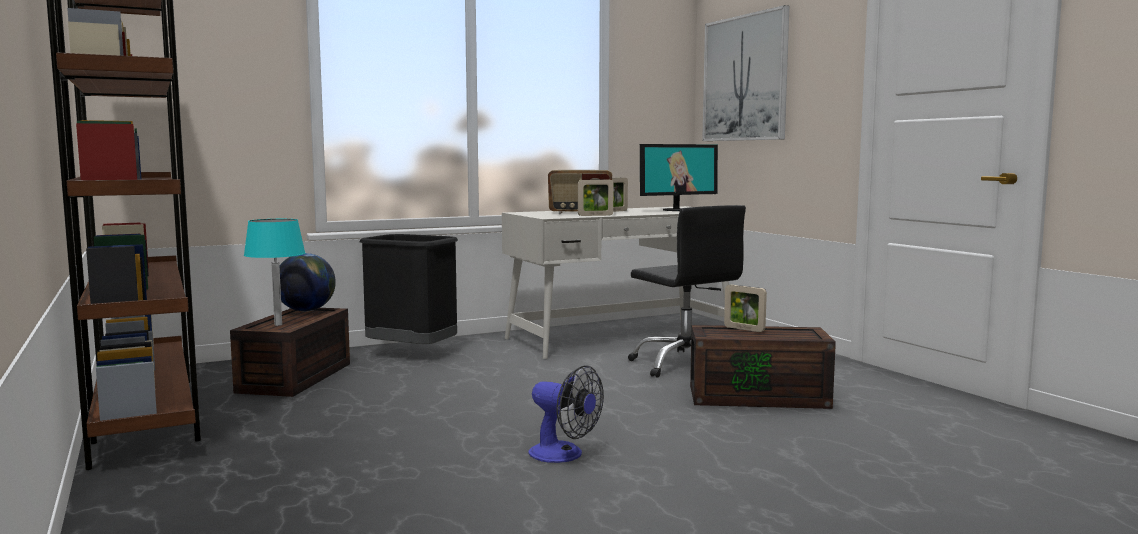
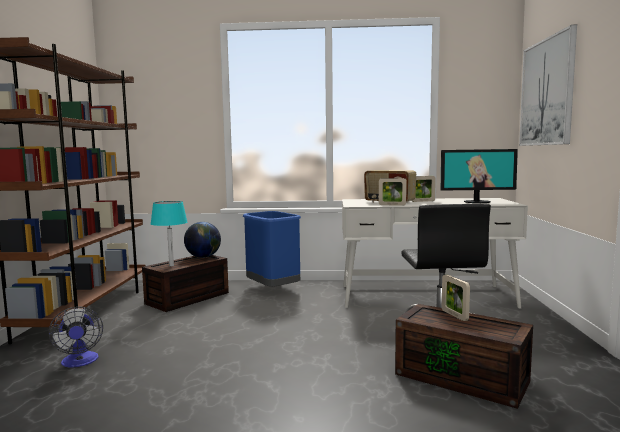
camera: 30 degrees right, 0 degrees up
(412, 353) = (273, 289): black trash can -> blue trash can
(564, 455) = (234, 401): fan -> fan (80, 362)

